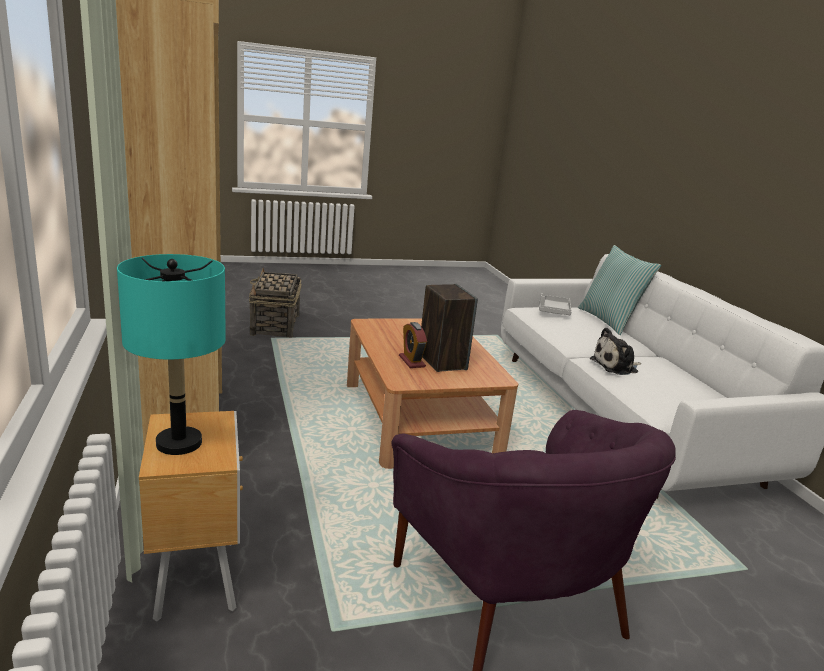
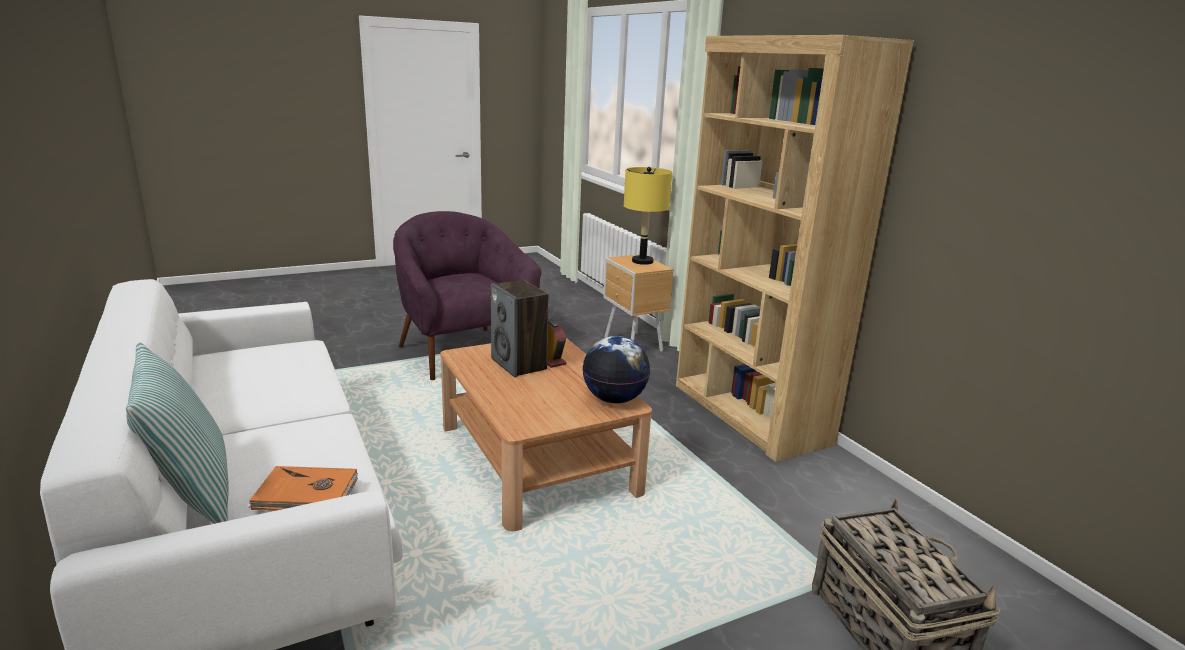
camera: 170 degrees right, 0 degrees up
(179, 443) = (642, 261): turquoise table lamp -> yellow table lamp
(374, 327) = (614, 399): none -> globe
(553, 311) = (306, 494): grey tray -> orange book
(616, 366) = (300, 387): plush toy -> none

